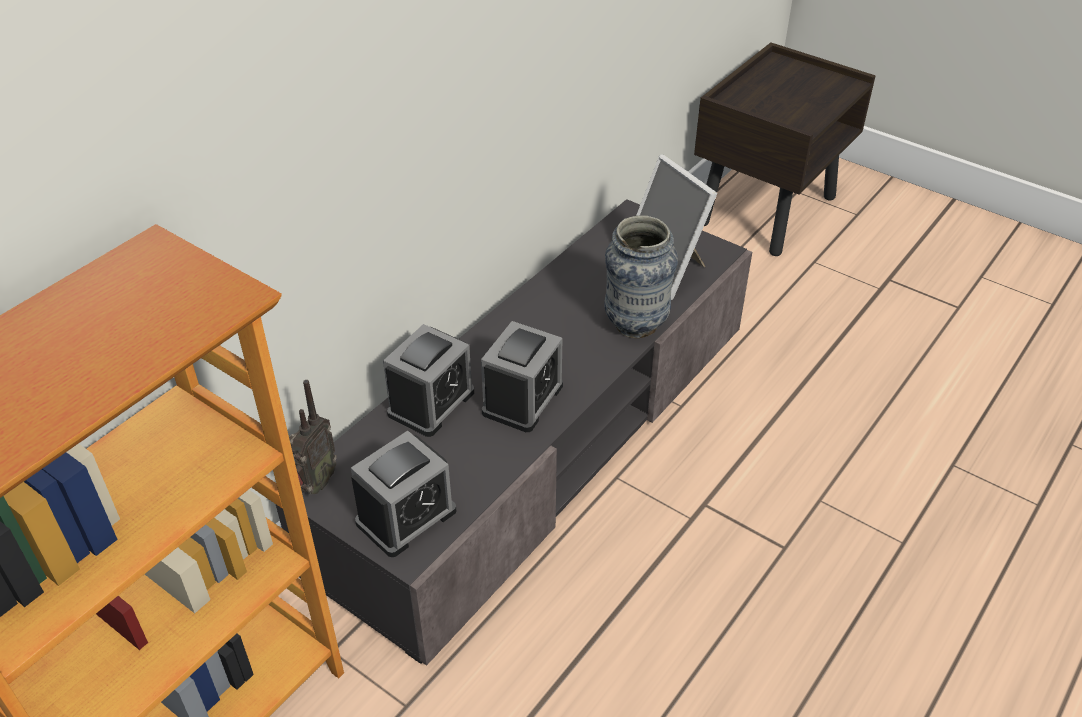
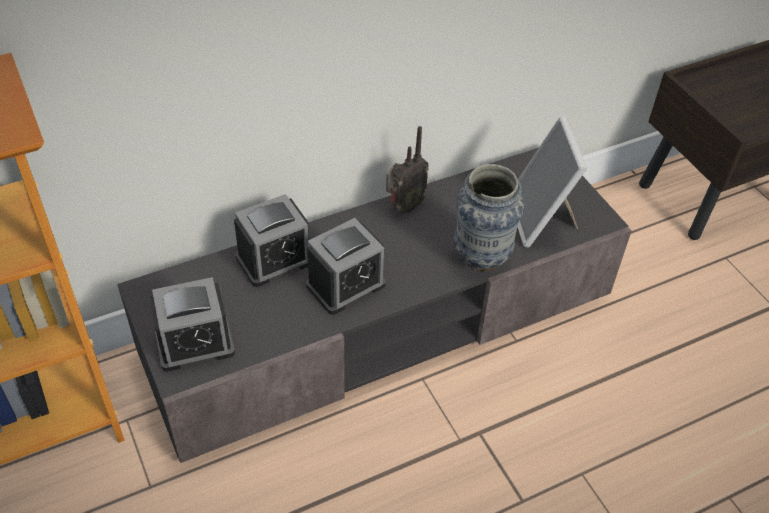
camera: 25 degrees right, 5 degrees up
(313, 485) = (148, 290): radio -> radio (403, 207)

